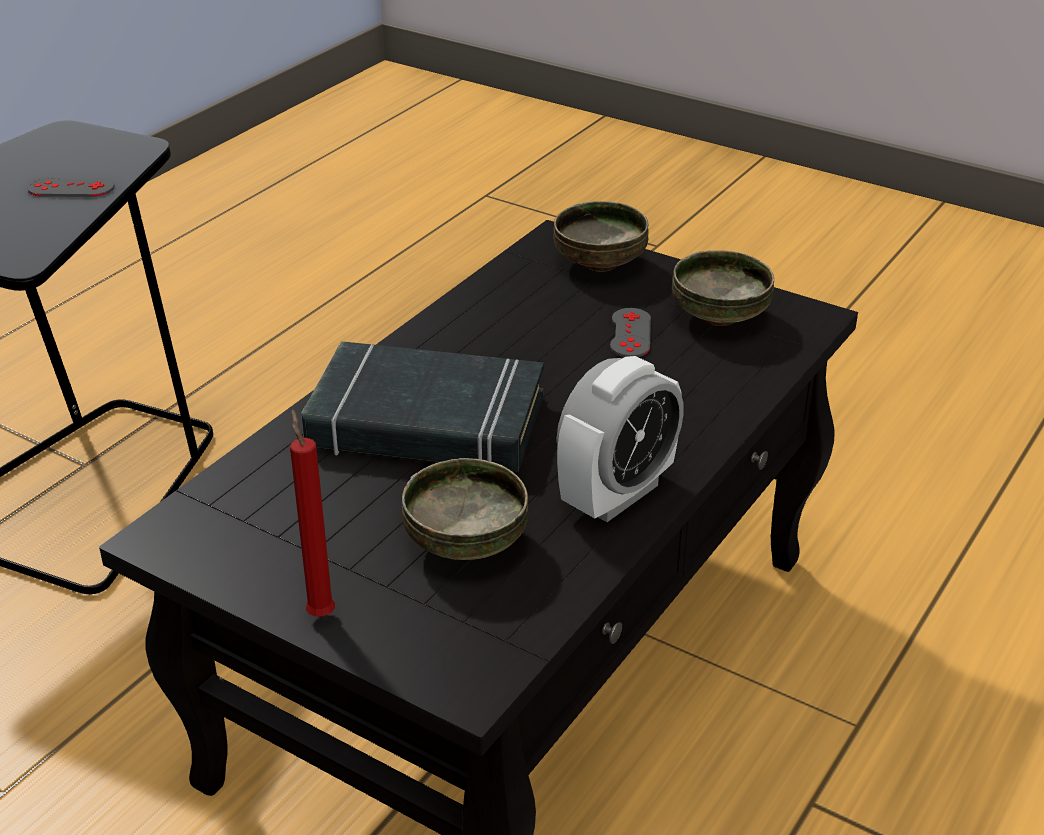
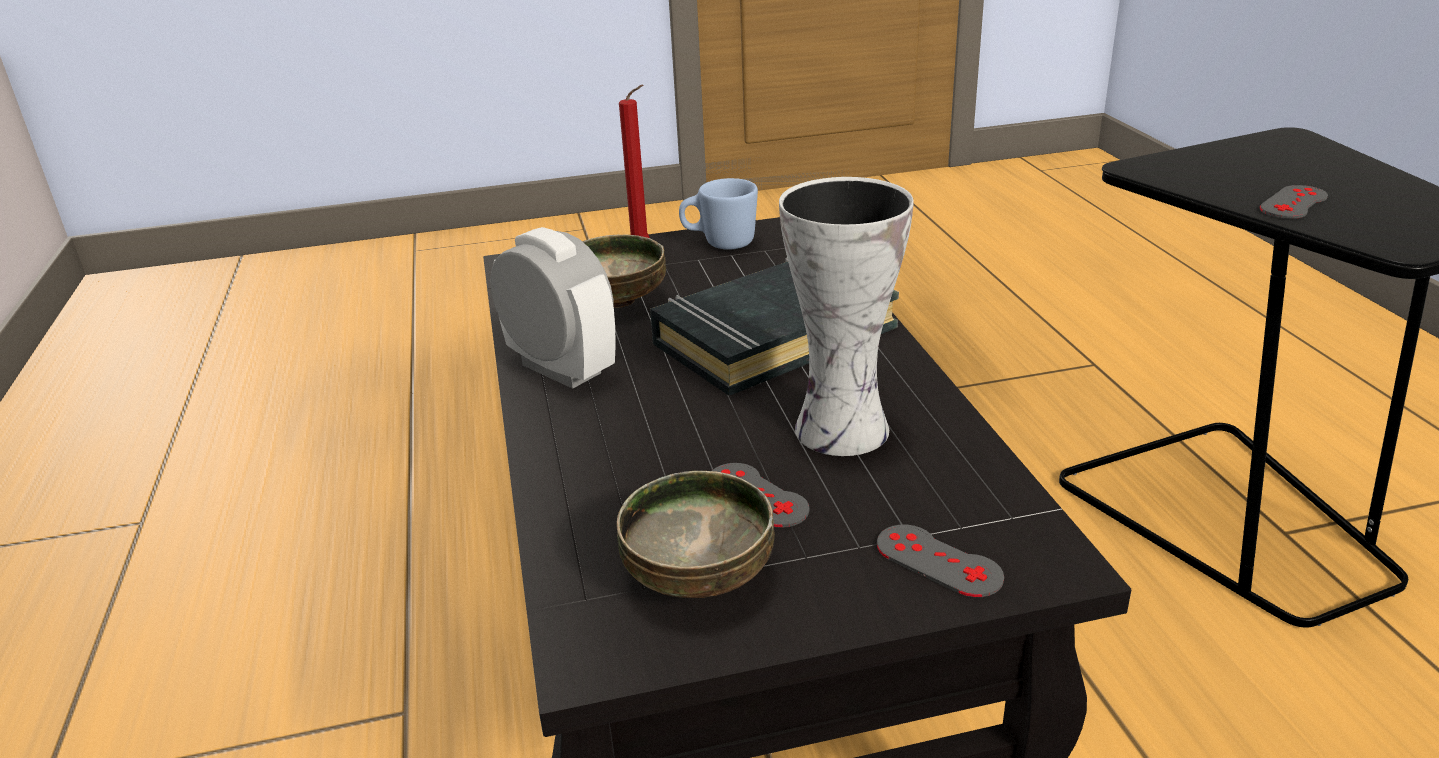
camera: 135 degrees right, 5 degrees down
(254, 560) = (720, 243): none -> blue mug
(523, 339) = (837, 429): none -> vase
(601, 264) = (938, 561): bowl -> grey game controller
(617, 495) = (561, 369): alarm clock -> alarm clock turned 135 degrees clockwise

